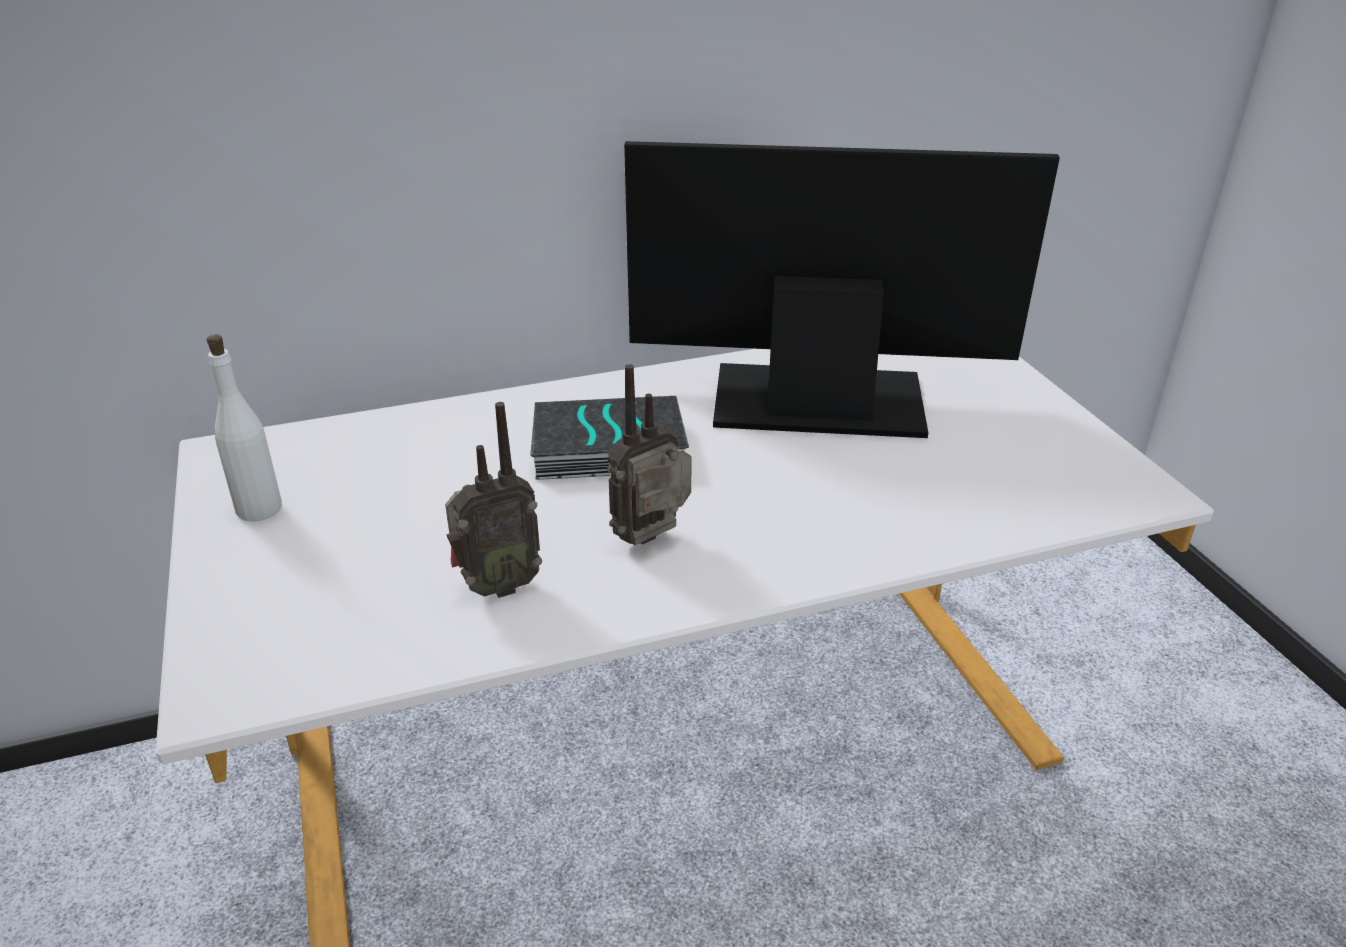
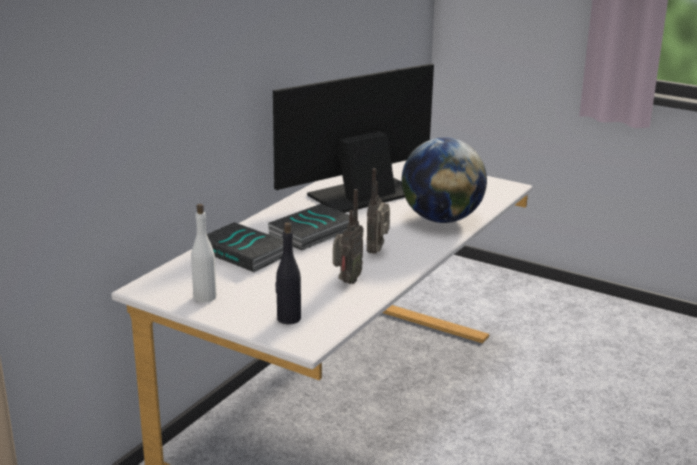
camera: 40 degrees left, 10 degrees down
(283, 622) = (288, 318): none -> black bottle
(451, 447) = (246, 253): none -> book
(884, 517) = (441, 219): none -> globe

